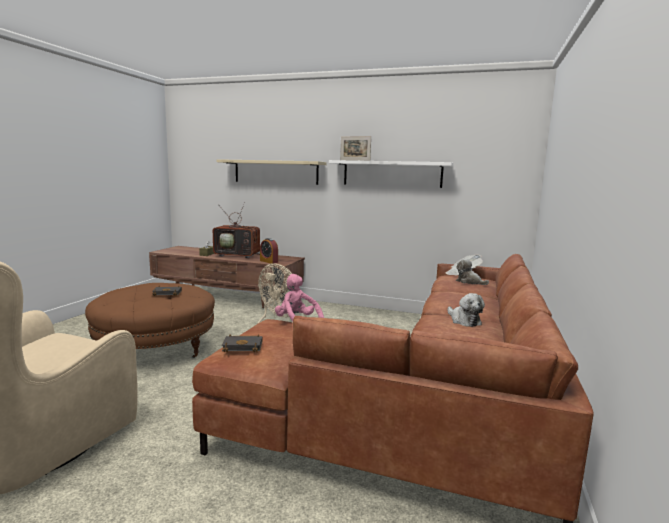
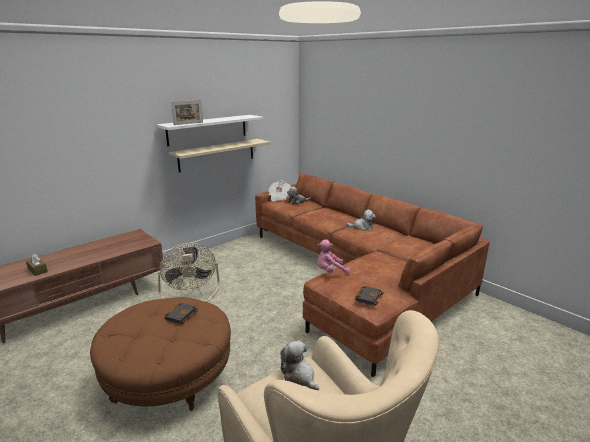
camera: 60 degrees left, 10 degrees up
(77, 346) = (299, 376): none -> plush toy
(239, 255) = (76, 254): television -> none
(269, 261) = (132, 246): alarm clock -> none
(276, 172) = (85, 146): beige shelf -> beige shelf (217, 155)

